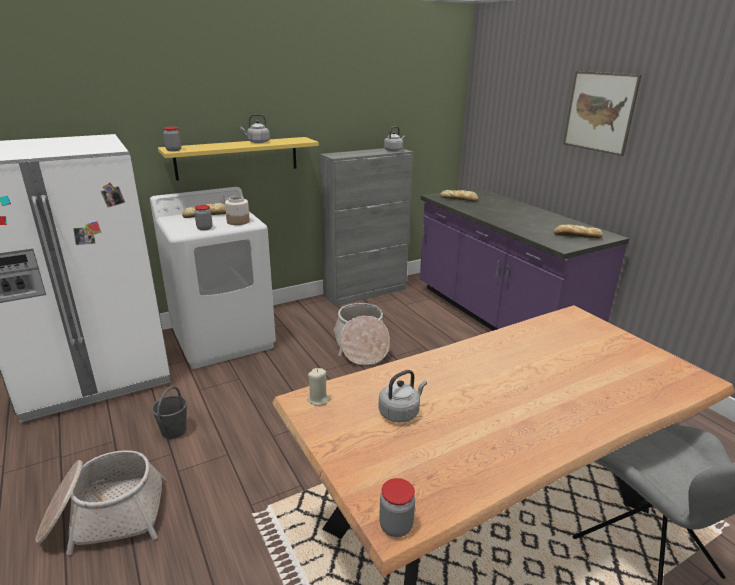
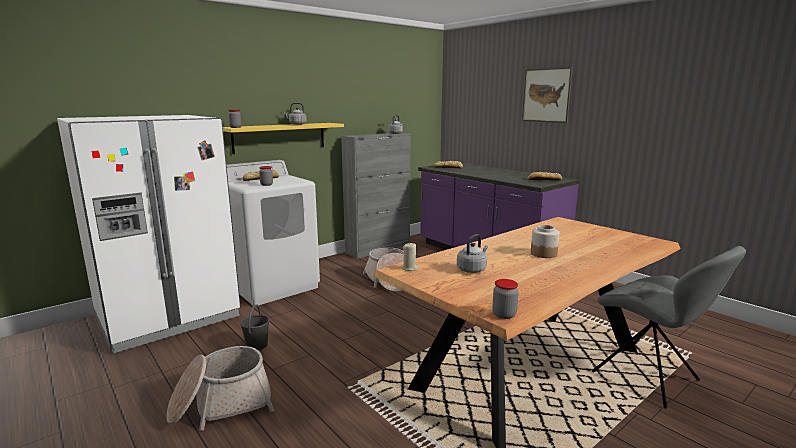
camera: 10 degrees left, 10 degrees down
(238, 221) = (291, 181): jar -> jar (543, 254)

